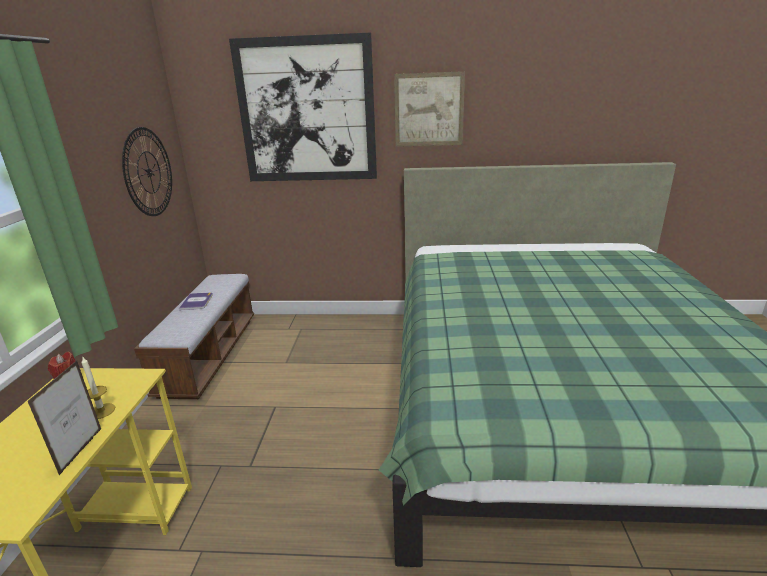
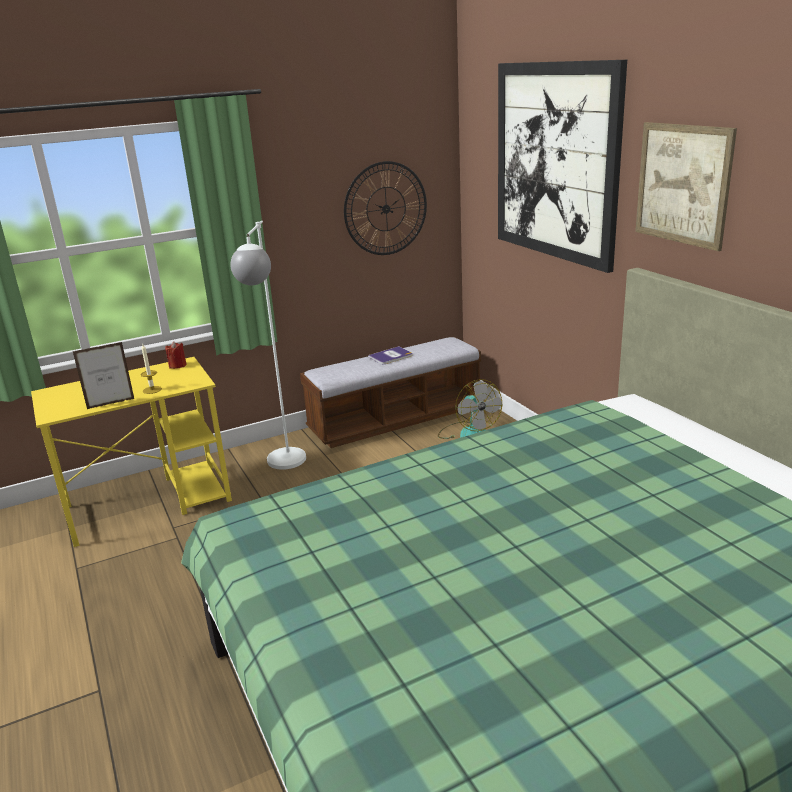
camera: 60 degrees right, 0 degrees up
(186, 434) = (284, 467): none -> white floor lamp
(277, 335) = (468, 433): none -> fan

